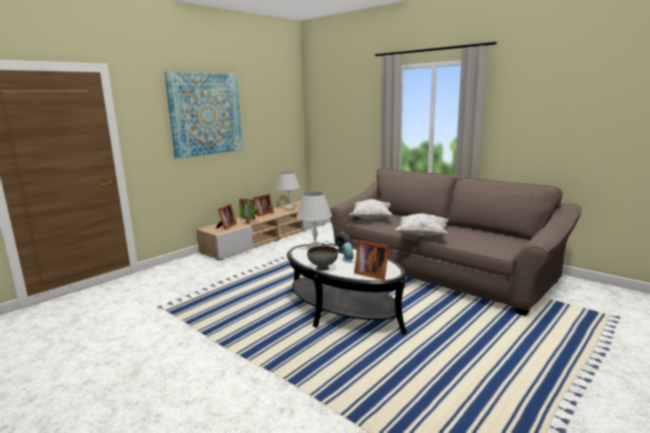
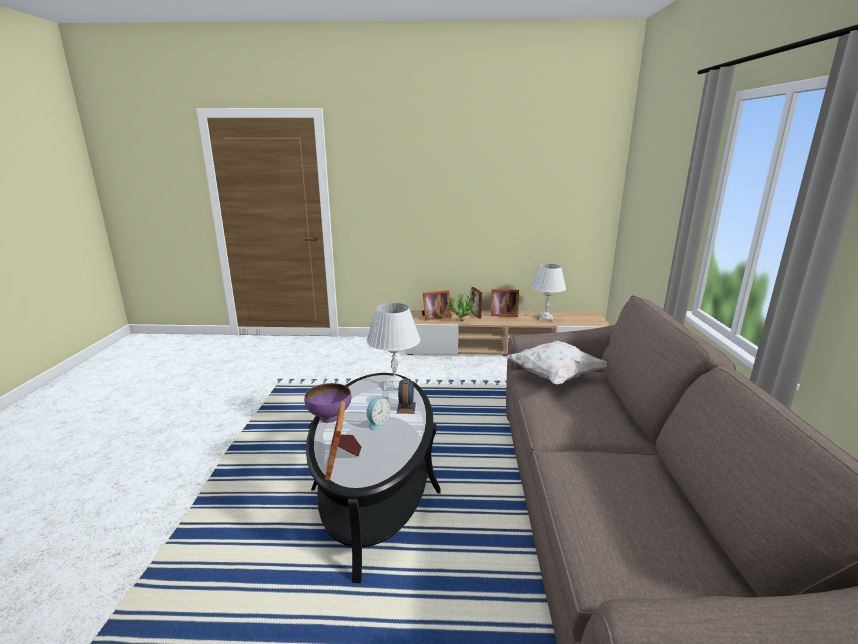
camera: 50 degrees right, 5 degrees up
(206, 114) = (441, 170): picture -> none
(323, 268) = (329, 418): grey bowl -> purple bowl
(422, 235) = (555, 444): white pillow -> none

